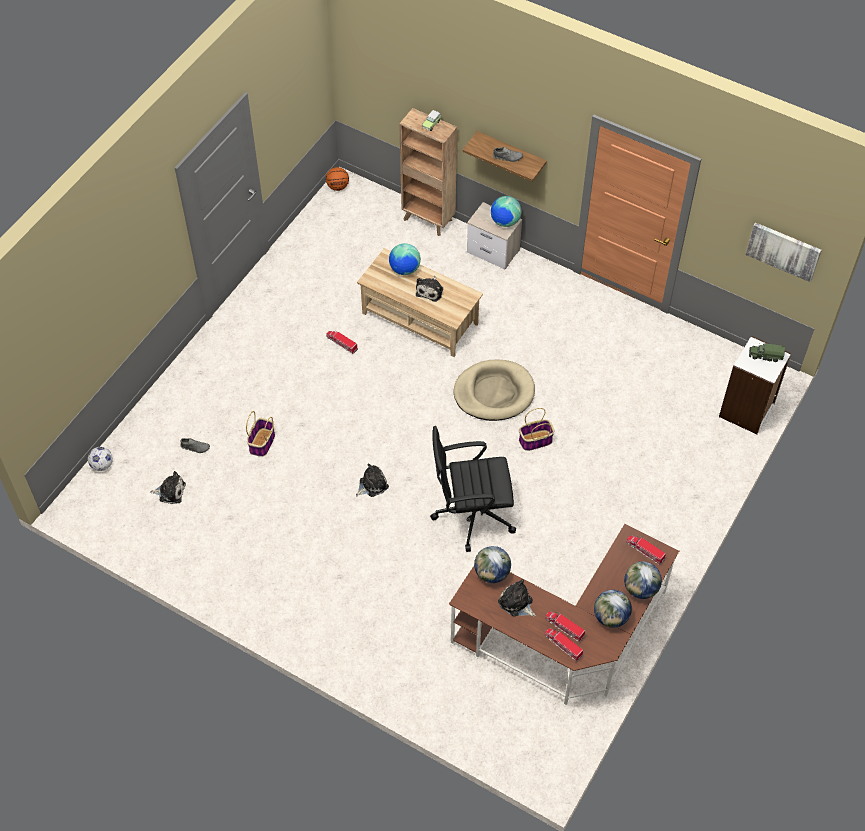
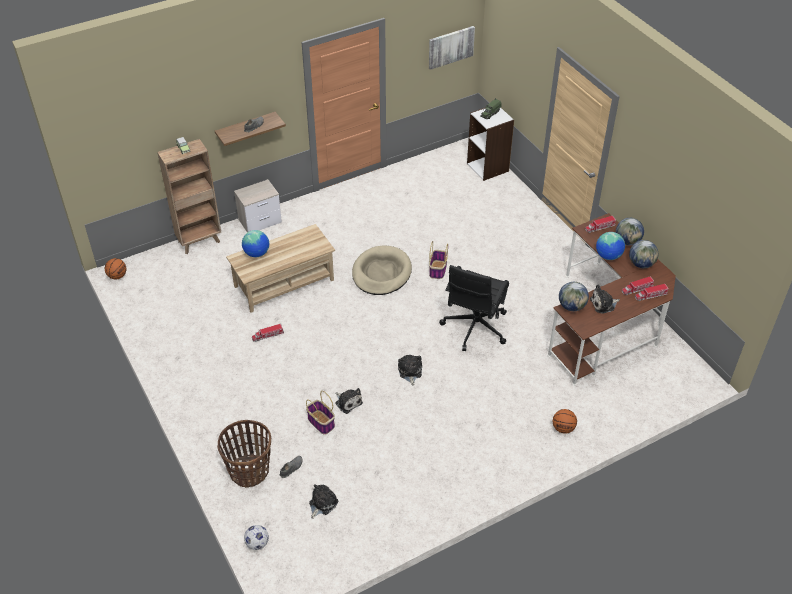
camera: 60 degrees left, 10 degrees down
(174, 417) = (249, 471): none -> basket
(383, 656) = (563, 428): none -> basketball
(430, 290) = (289, 248): plush toy -> plush toy (348, 402)
(505, 221) = (262, 187): globe -> globe (608, 256)

